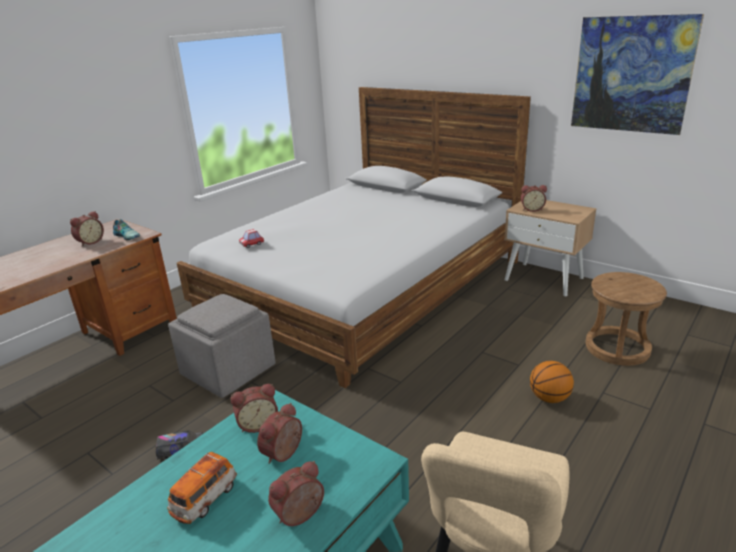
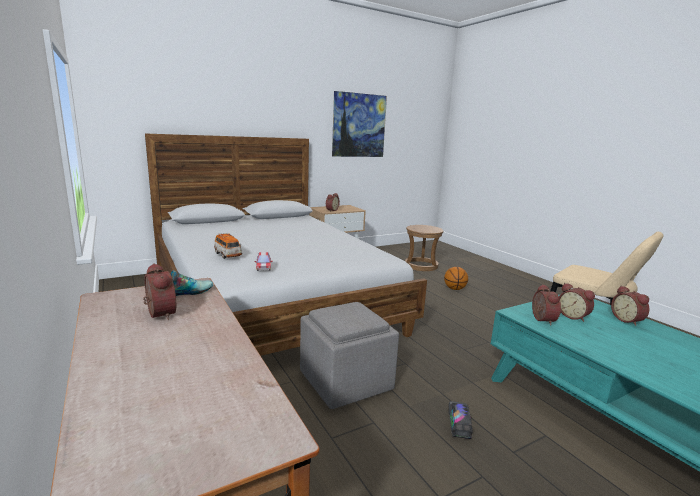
camera: 70 degrees left, 10 degrees down
(205, 499) = (624, 344): toy car -> toy car (228, 255)

